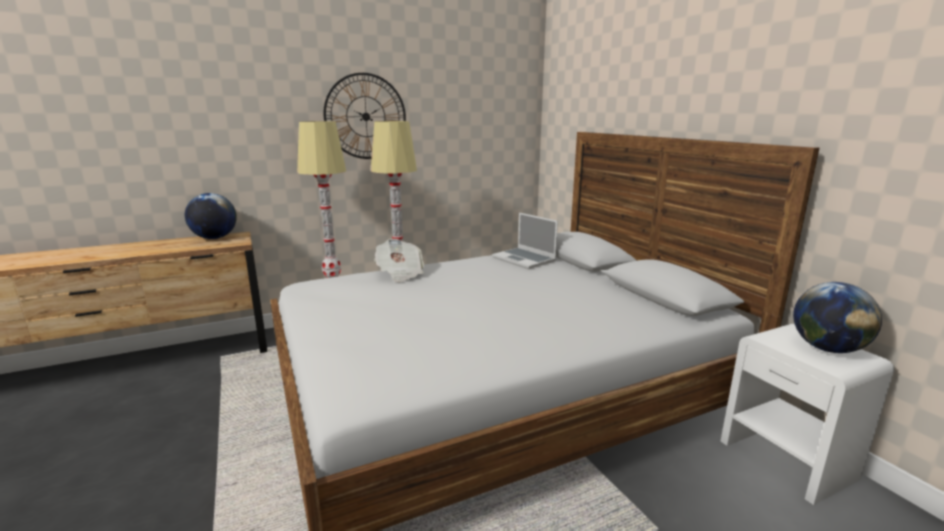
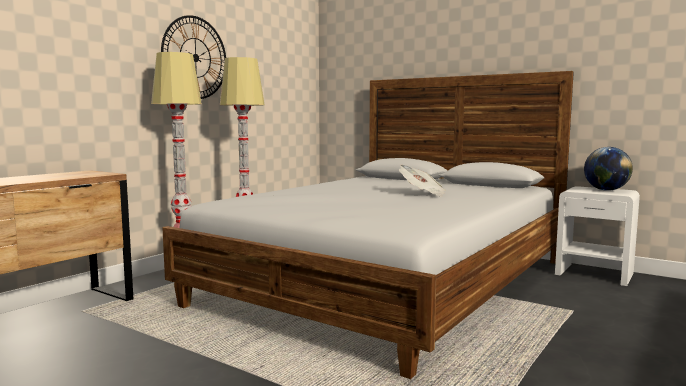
camera: 30 degrees left, 10 degrees down
(215, 238) = (65, 174): globe -> none
(400, 273) = (286, 190): newspaper -> newspaper (422, 194)
(525, 259) = (363, 180): laptop -> none

